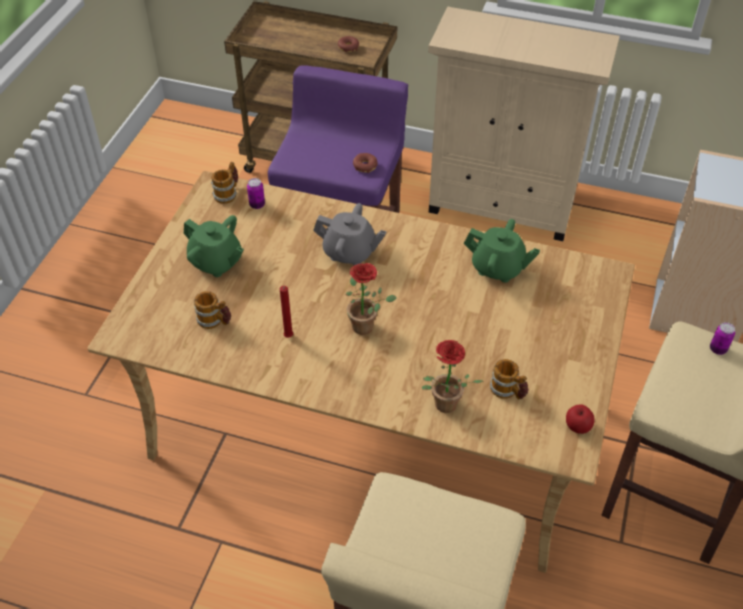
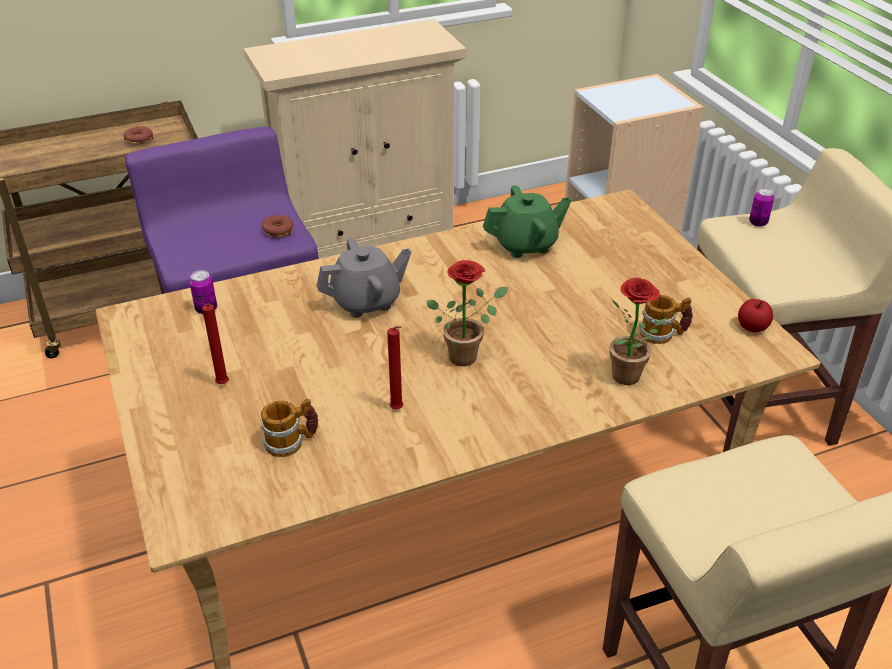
camera: 40 degrees left, 10 degrees down
(216, 262) = (222, 385): green teapot -> red candle
(228, 193) = (156, 315): mug -> none

